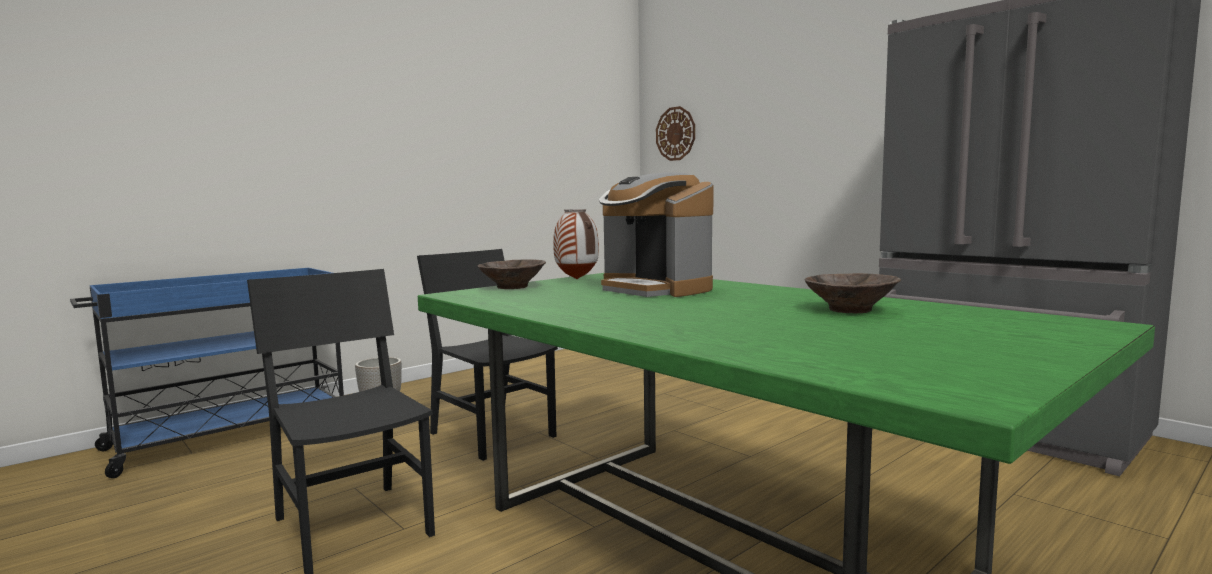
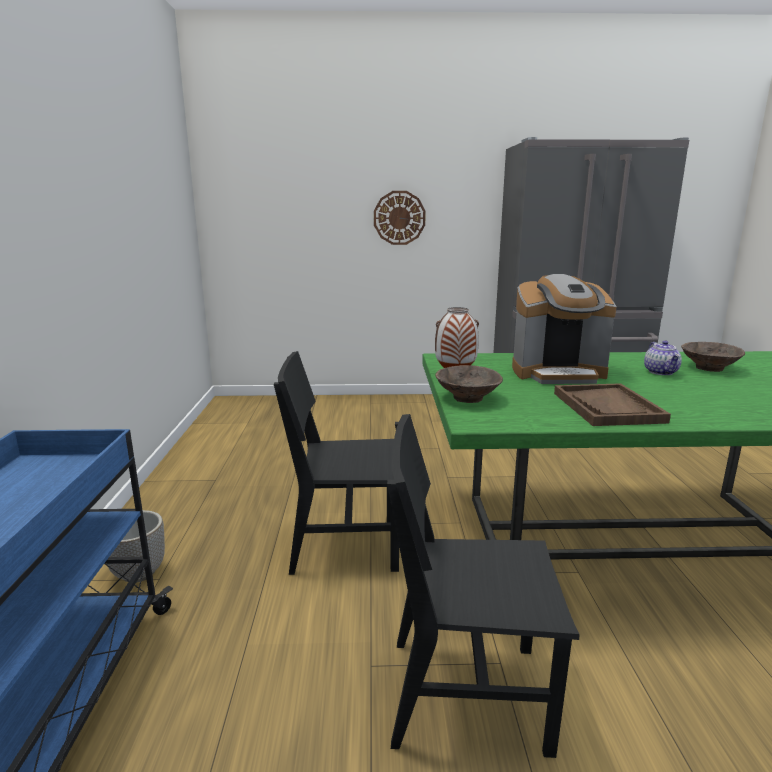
camera: 50 degrees left, 10 degrees up
(569, 305) = (607, 407): none -> brown tray
(675, 133) = (247, 194): wall clock -> wall clock (399, 218)
(765, 303) = (661, 372): none -> teapot

